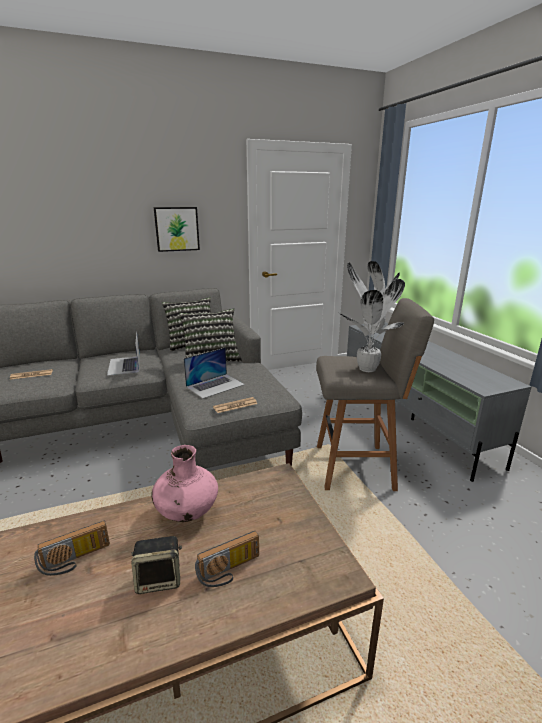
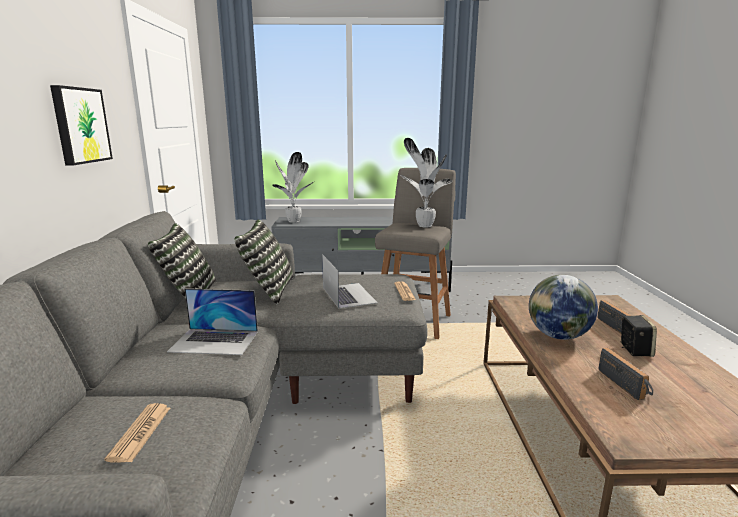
camera: 70 degrees left, 5 degrees down
(186, 512) = (558, 336): pink vase -> globe

